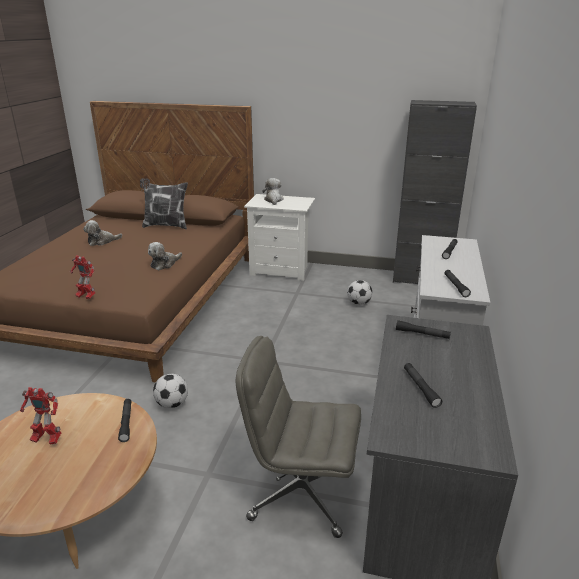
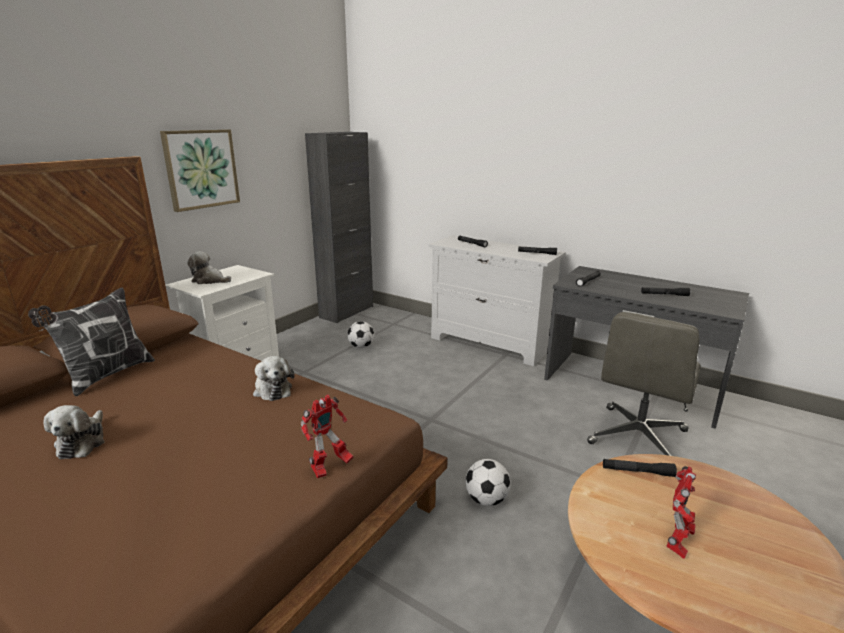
camera: 70 degrees left, 5 degrees down
(302, 120) = (201, 169): none -> picture

